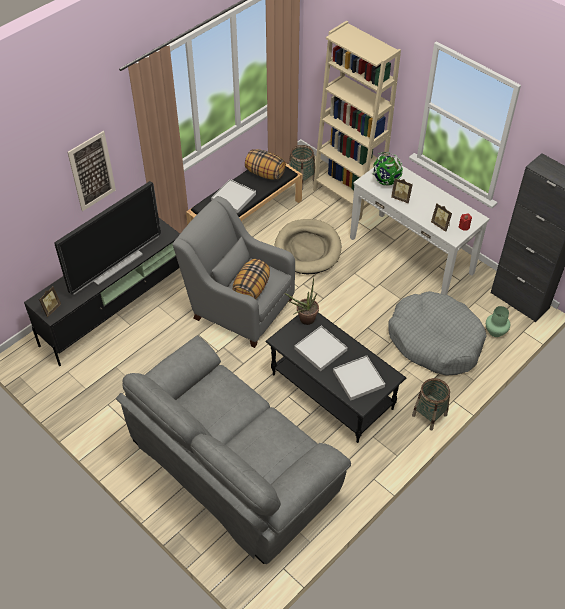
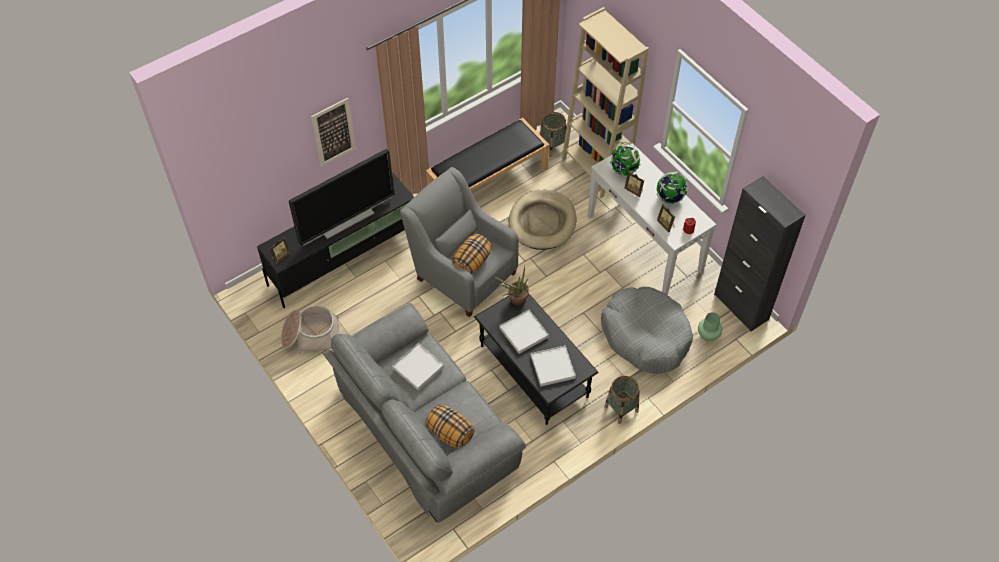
camera: 10 degrees right, 5 degrees up
(93, 390) = (311, 336): none -> basket
(233, 197) = (474, 162): white tray -> white tray (418, 368)
(265, 173) = (511, 140): pillow -> pillow (450, 433)
(437, 201) = (669, 198): none -> globe

